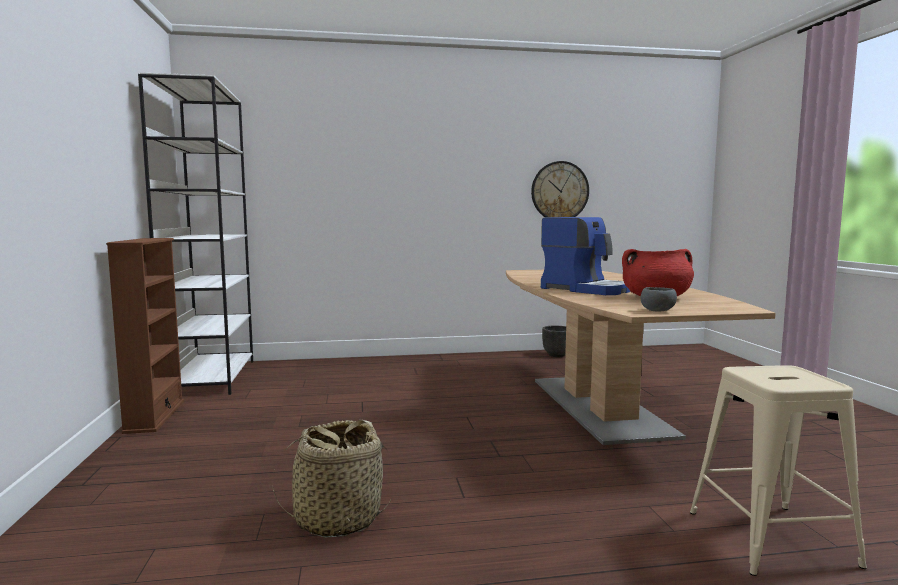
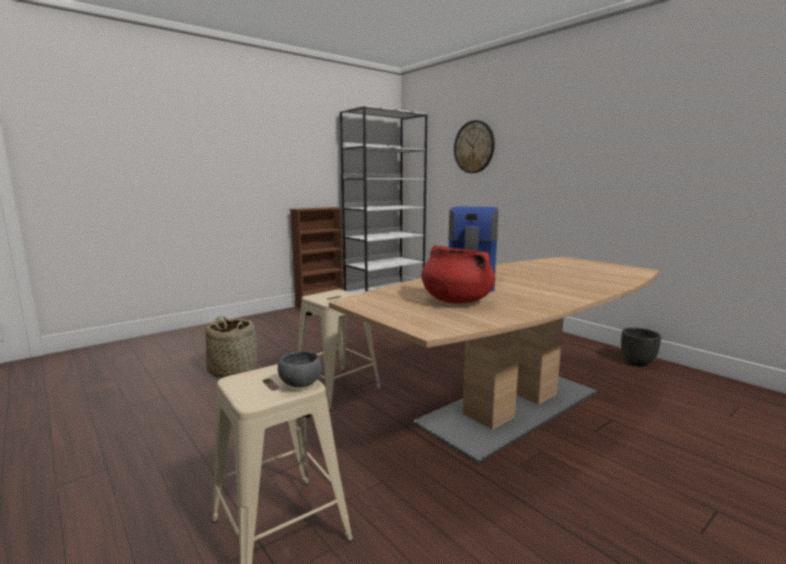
camera: 60 degrees right, 5 degrees up
(486, 461) = (336, 388): none -> beige stool
(559, 191) = (685, 171): wall clock -> wall clock (474, 147)
(658, 311) = (369, 306): grey bowl -> grey bowl (301, 384)

